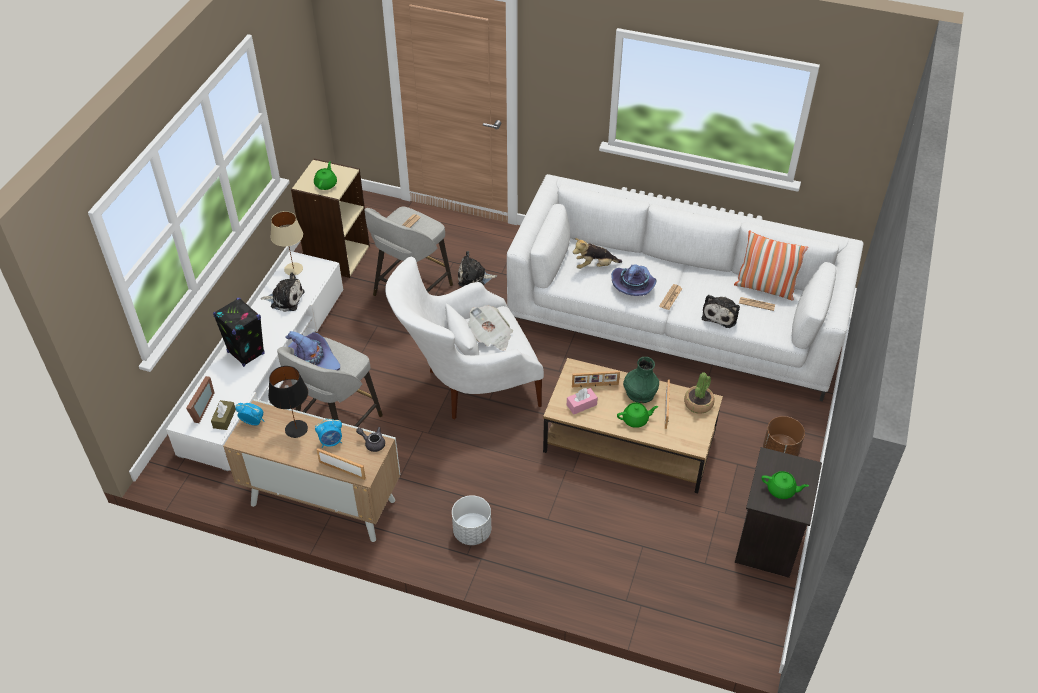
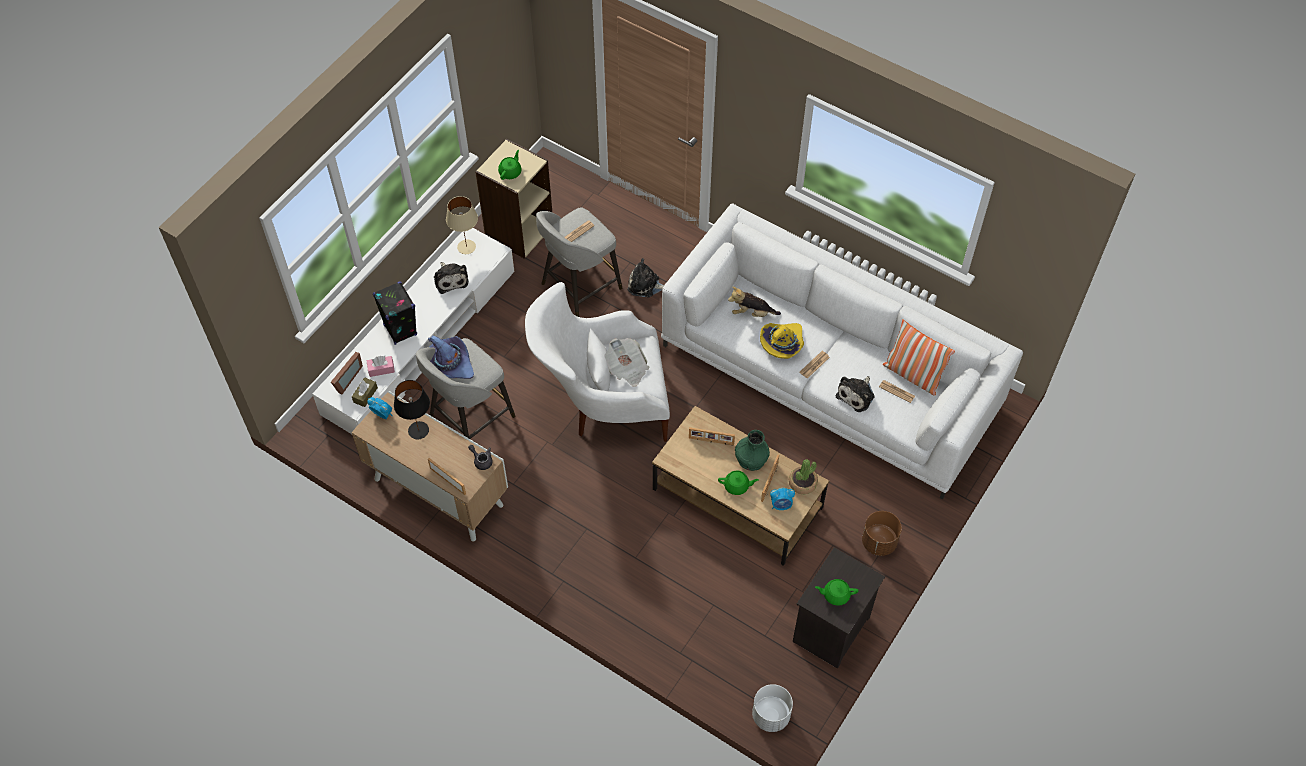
camera: 15 degrees right, 10 degrees up
(285, 299) = (450, 279): plush toy -> plush toy turned 45 degrees clockwise
(331, 442) = (446, 451): alarm clock -> alarm clock (781, 505)
(472, 532) = (563, 553): white planter -> white planter (770, 715)
(581, 405) = (691, 458): pink tissue box -> pink tissue box (381, 369)
(633, 285) = (782, 343): purple hat -> yellow hat
(781, 490) = (835, 595): green teapot -> green teapot turned 150 degrees clockwise

